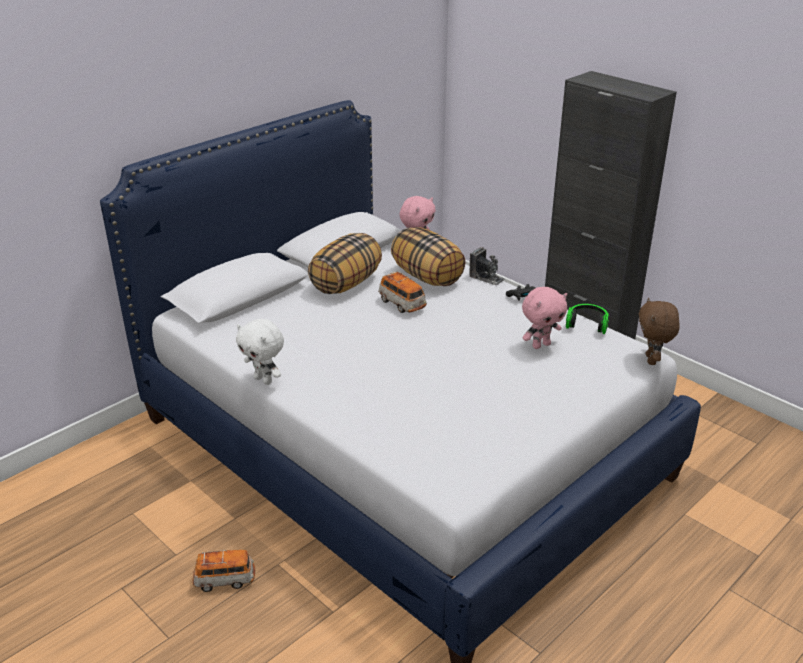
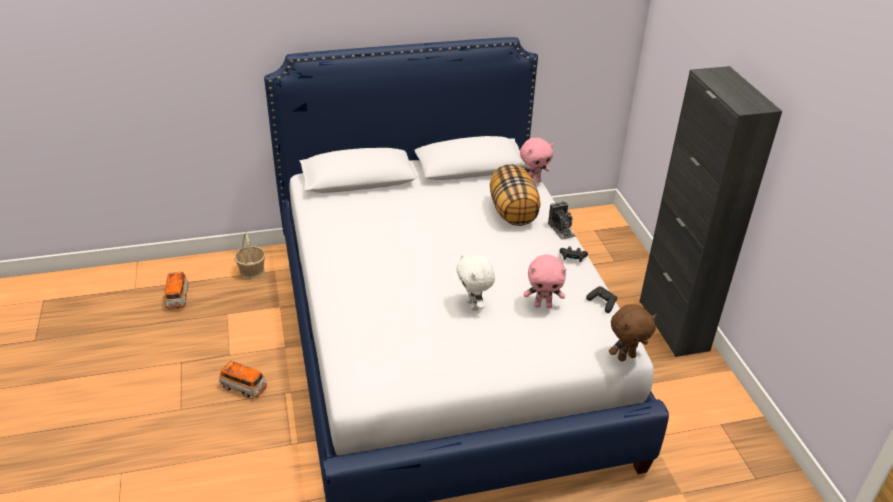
camera: 30 degrees right, 5 degrees up
(122, 457) = (252, 271): none -> basket
(264, 380) = (314, 251): white plush toy -> white plush toy (474, 305)
(346, 284) = (444, 195): pillow -> none
(402, 304) = (469, 228): toy car -> toy car (177, 298)
(587, 324) = (602, 303): headphones -> black game controller
(652, 360) = (626, 356): brown plush toy -> brown plush toy turned 150 degrees counterclockwise

